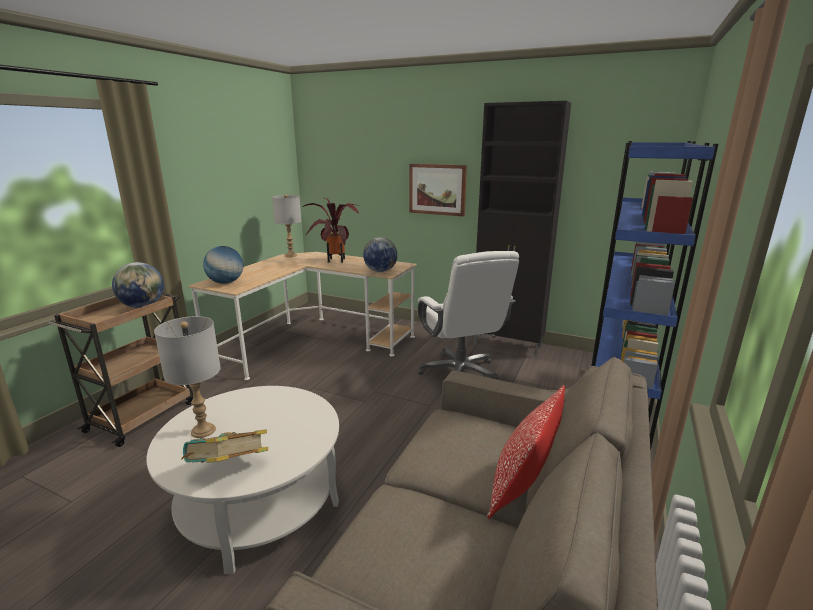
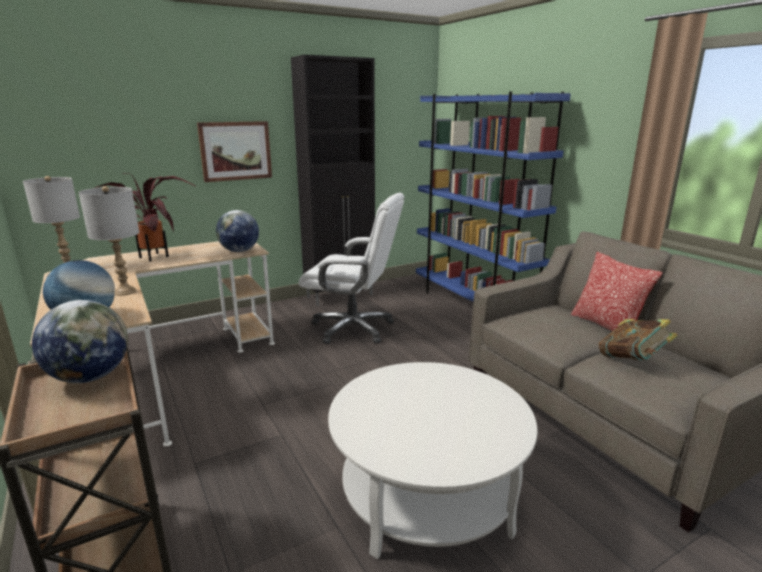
camera: 55 degrees left, 0 degrees up
(202, 431) = (403, 438): grey table lamp -> grey table lamp (124, 292)
(228, 469) = (491, 433): book -> book (632, 361)

